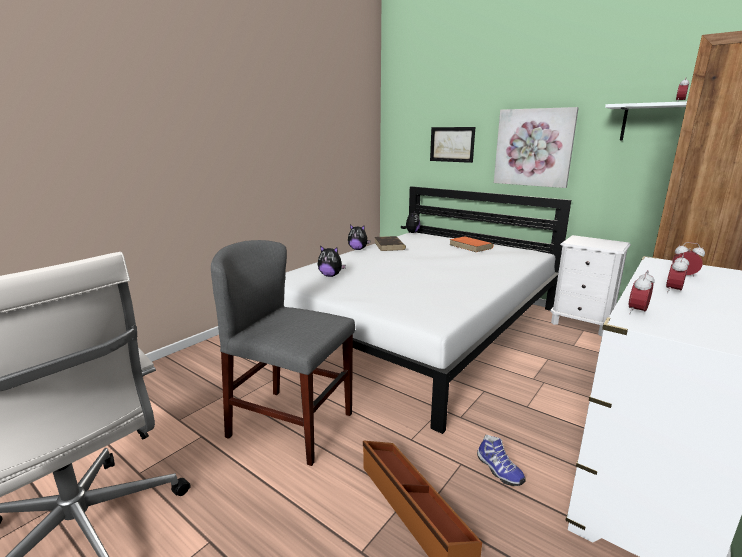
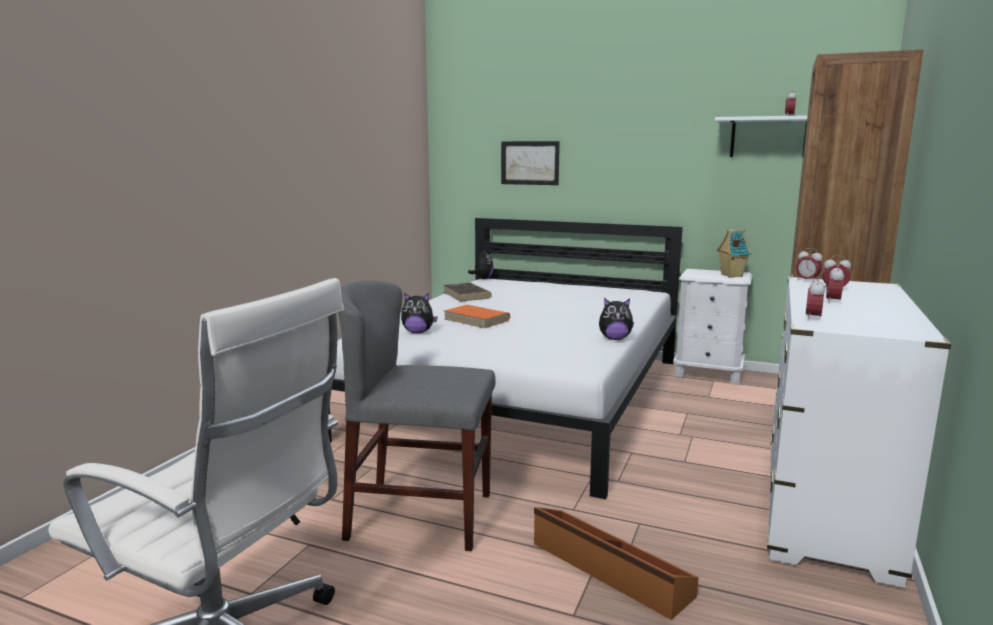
camera: 15 degrees left, 5 degrees down
(358, 249) = (428, 301): plush toy -> plush toy (615, 339)
(471, 246) = (569, 290): orange book -> orange book (477, 319)
(498, 470) = (681, 522): shoe -> none
(533, 147) = (633, 166): picture -> none
(608, 244) = (731, 275): none -> toy house
(660, 262) = (807, 281): none -> alarm clock

